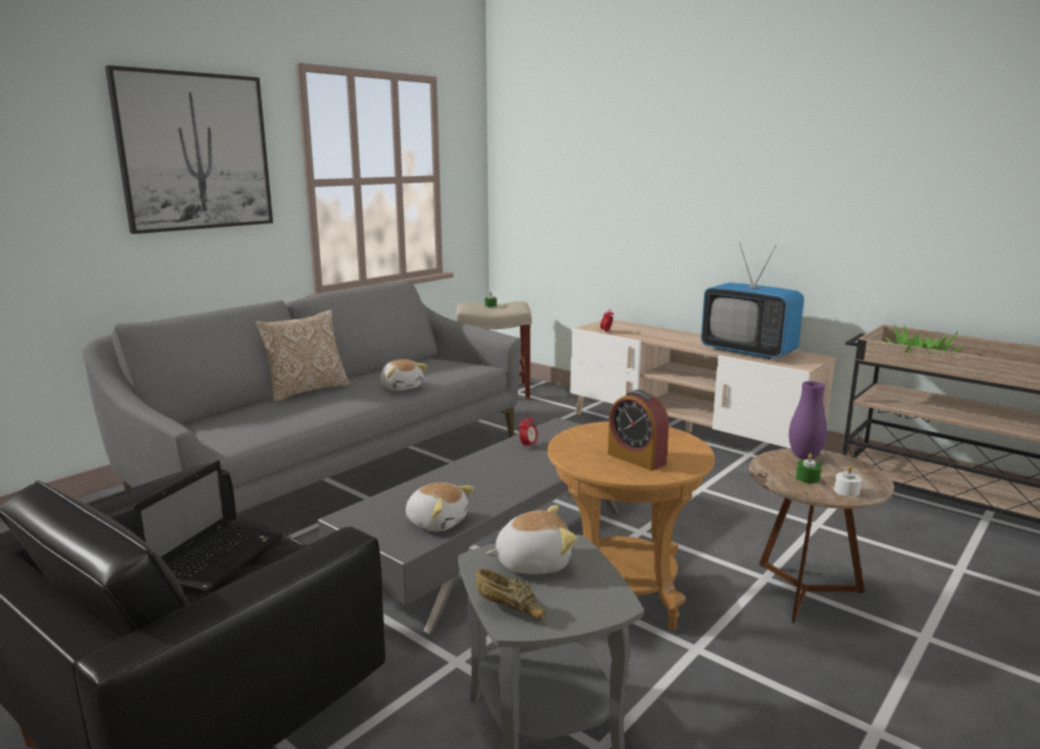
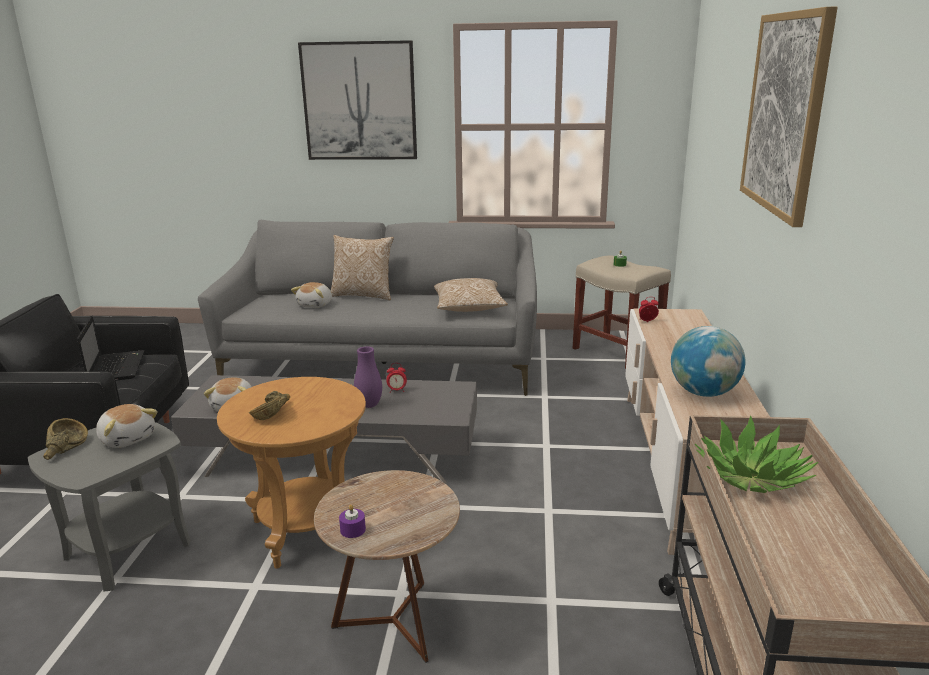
camera: 55 degrees right, 5 degrees up
(218, 557) = (116, 367): laptop -> laptop turned 90 degrees counterclockwise
(402, 387) = (406, 313): plush toy -> plush toy (316, 305)
(439, 368) = (469, 308): none -> pillow
(636, 458) = (272, 413): alarm clock -> brown bowl
(737, 140) = (785, 113): none -> picture
(748, 352) = (703, 393): television -> globe
(804, 457) = (425, 493): purple vase -> purple vase (369, 405)
(807, 478) = (366, 505): green candle -> none
(846, 491) = (353, 530): white candle -> purple candle

